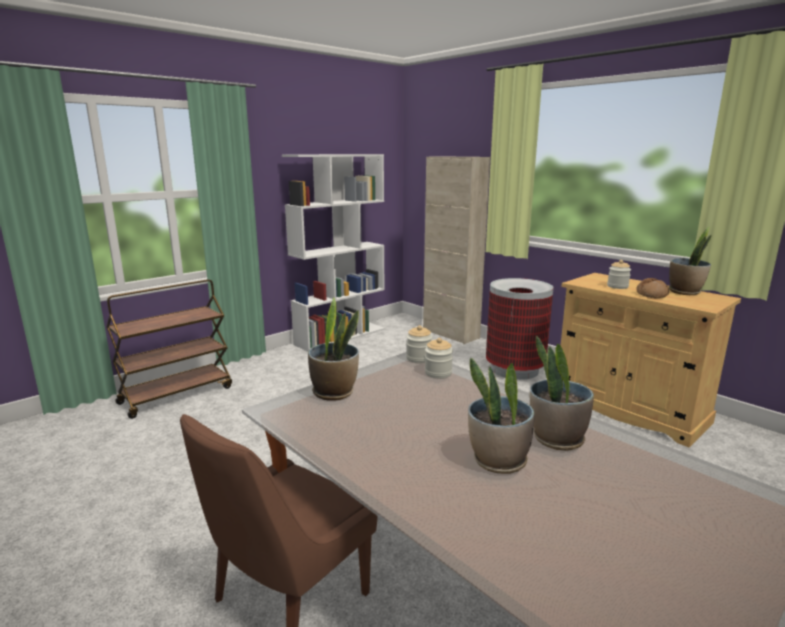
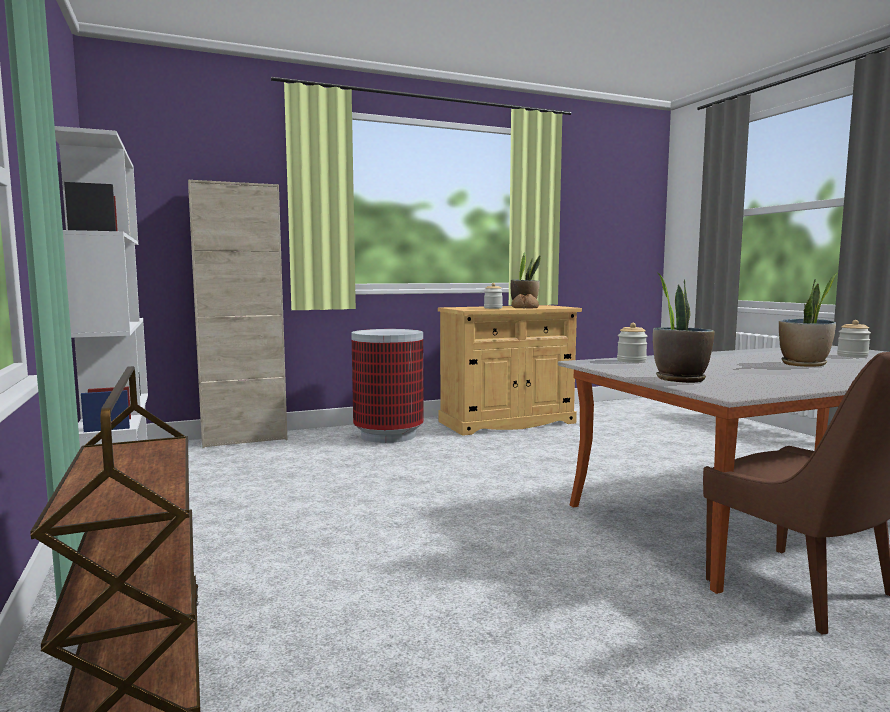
camera: 70 degrees left, 10 degrees down
(419, 358) = (589, 361): jar -> jar (852, 356)
(556, 439) = (761, 356): potted plant -> none

